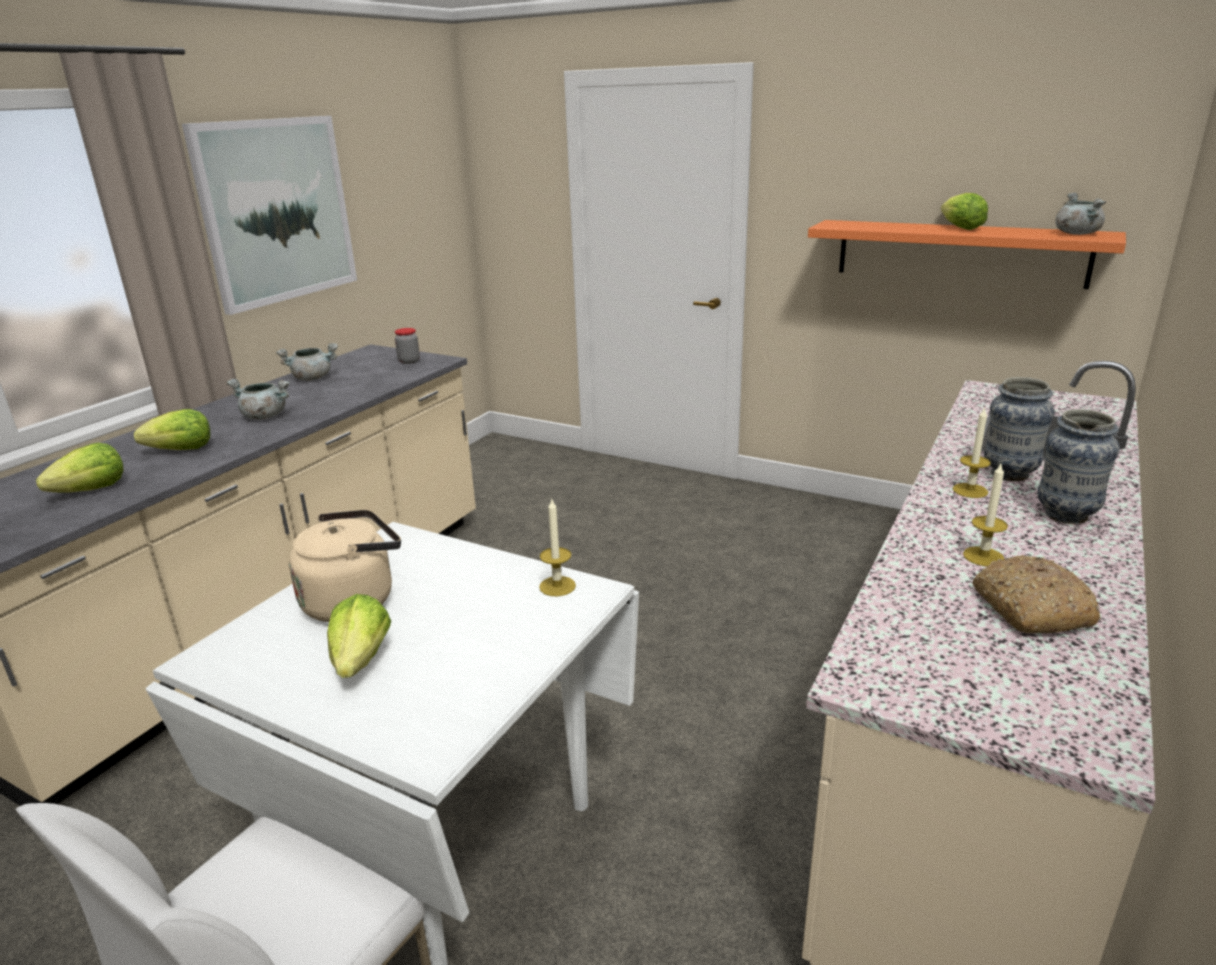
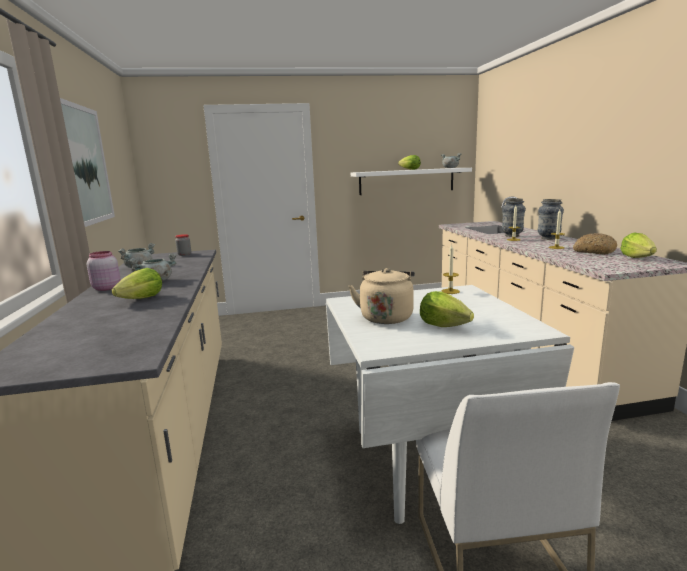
camera: 40 degrees left, 10 degrees down
(92, 490) = (129, 321): lettuce -> lettuce (637, 258)
(206, 413) = (106, 288): none -> pink jar
(960, 253) = (406, 181): orange shelf -> white shelf

